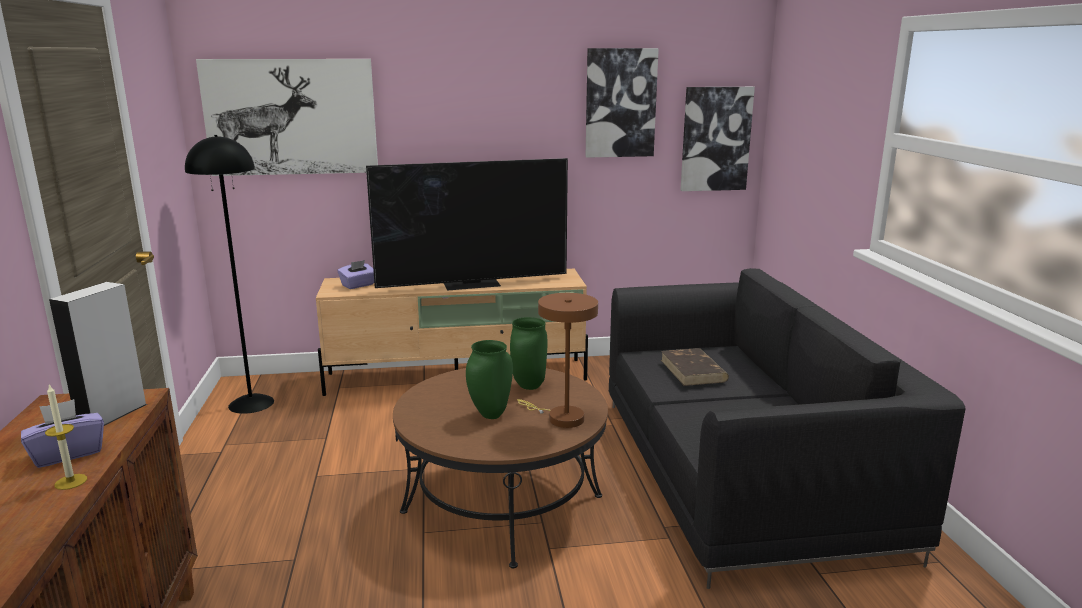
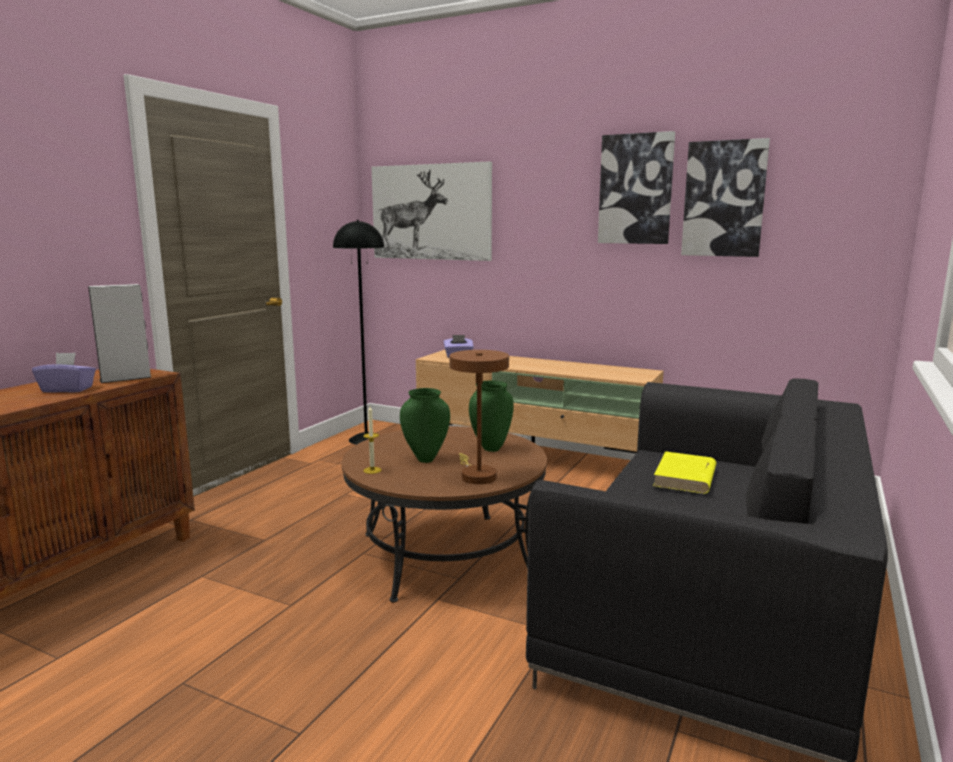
camera: 35 degrees right, 5 degrees down
(71, 482) = (39, 401): candle -> candle (372, 470)
(473, 284) = (548, 367): television -> none
(693, 371) = (685, 477): brown book -> yellow book
(715, 139) = (842, 240): picture -> picture (635, 189)

